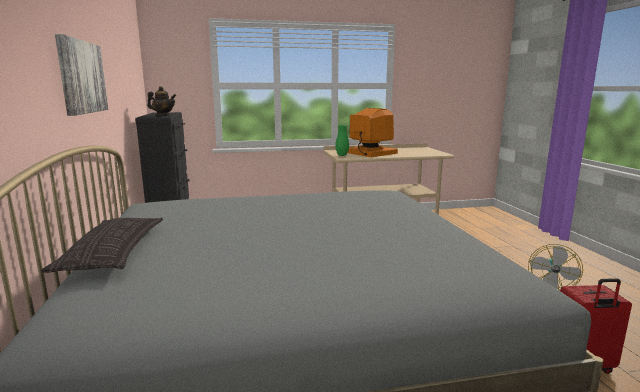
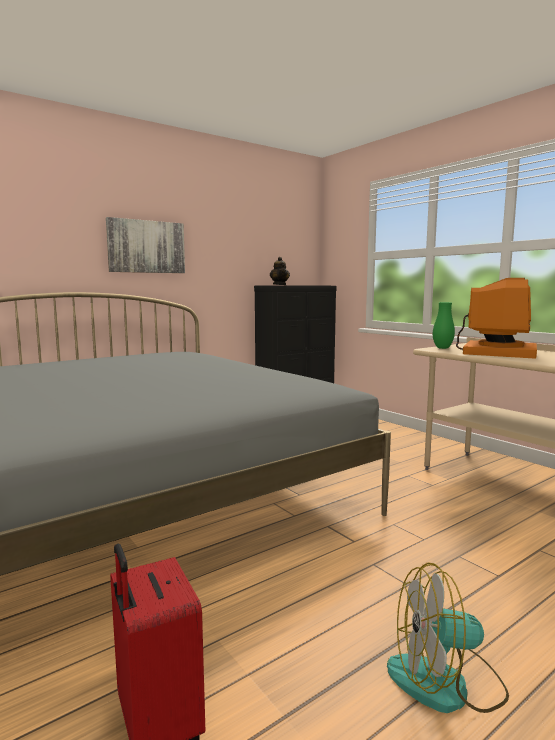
camera: 65 degrees right, 5 degrees down
(113, 252) = (65, 360): pillow -> none

